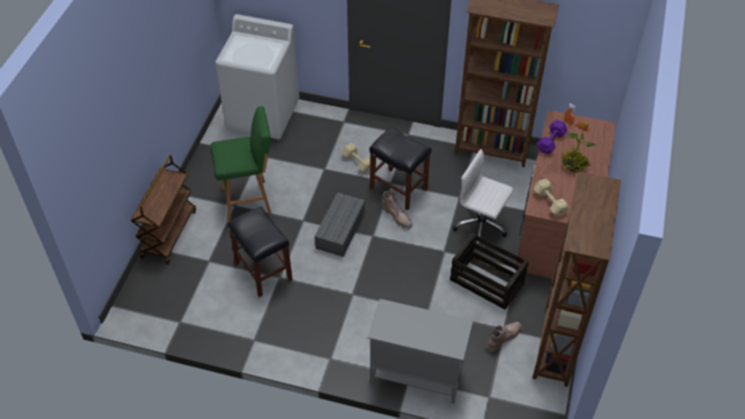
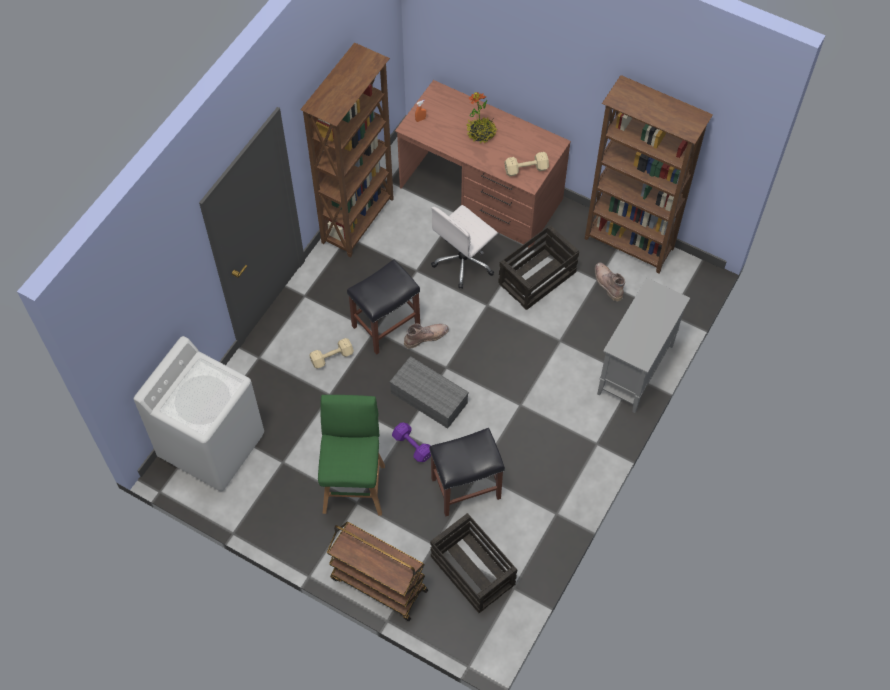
camera: 75 degrees left, 10 degrees up
(190, 290) = (472, 570): none -> crate
(551, 142) = (443, 142): purple dumbbell -> purple dumbbell (412, 445)

